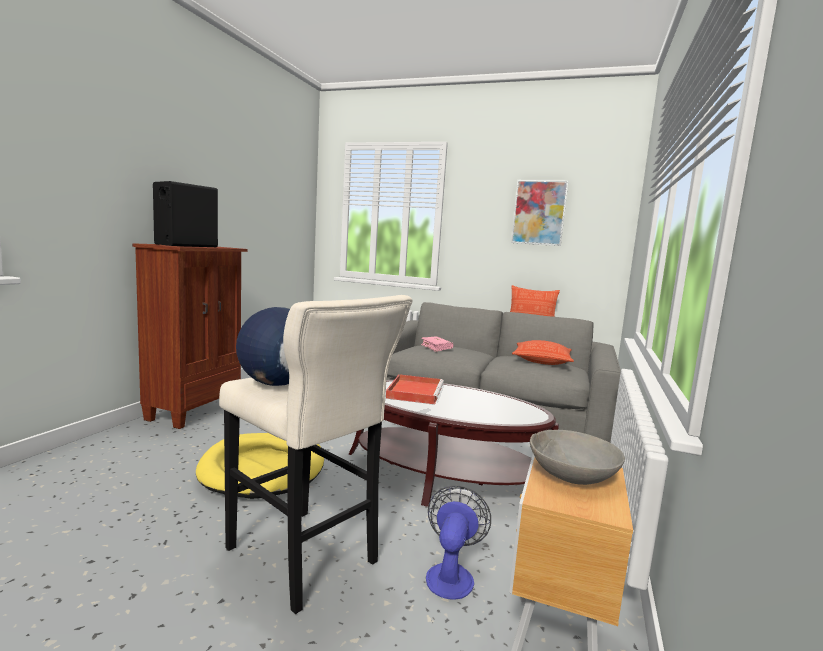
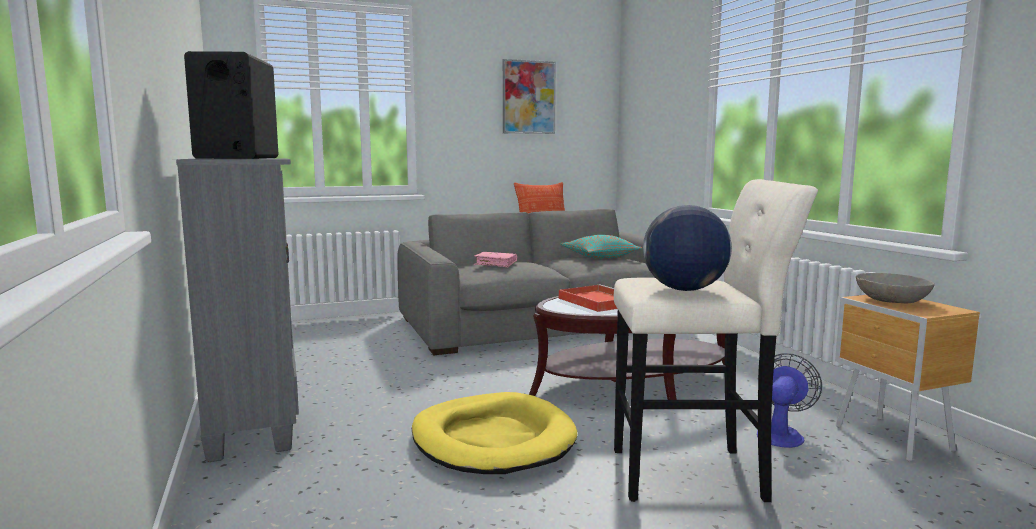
camera: 40 degrees left, 0 degrees up
(194, 412) = (255, 429): brown cabinet -> grey cabinet
(451, 574) = (781, 434): fan -> fan turned 60 degrees clockwise
(542, 361) = (600, 257): orange pillow -> turquoise pillow

